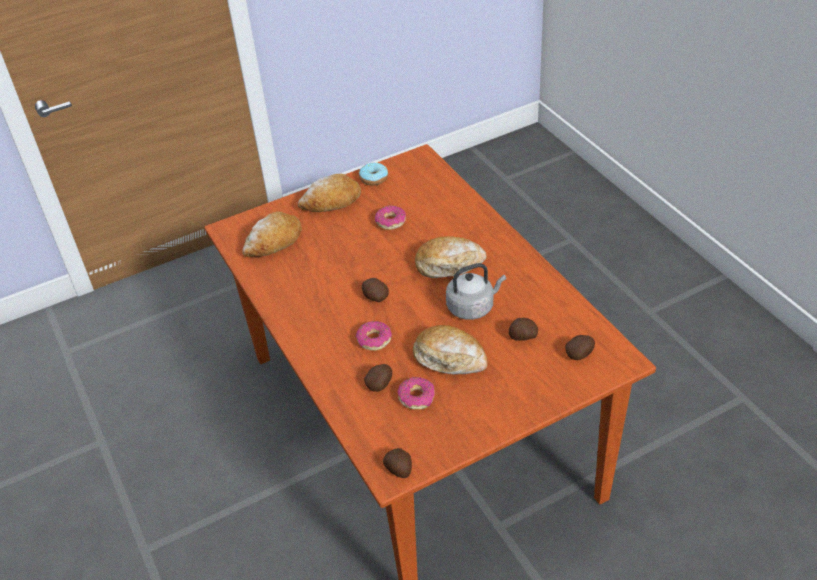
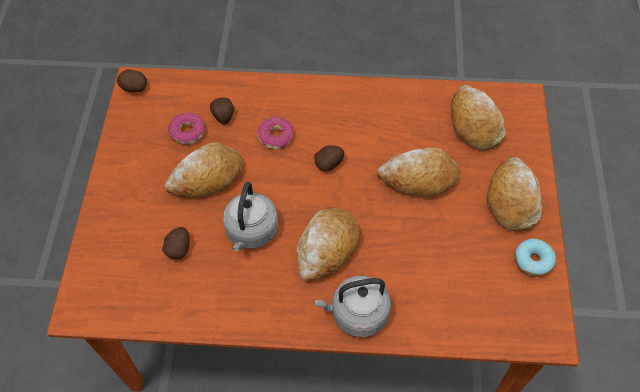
camera: 120 degrees right, 15 degrees up
(350, 248) = (418, 179): none -> bread
(390, 222) = (437, 235): donut -> none
(483, 230) = (356, 314): none -> grey kettle
(580, 354) = (118, 279): potato -> none

